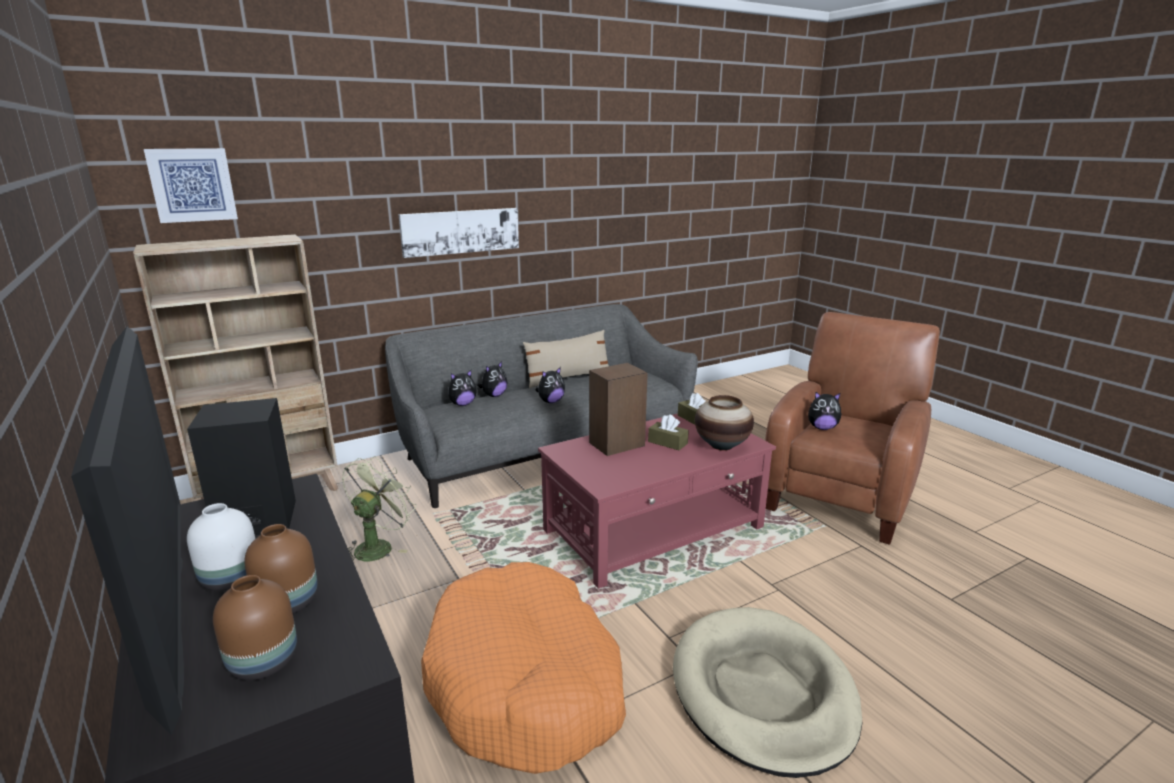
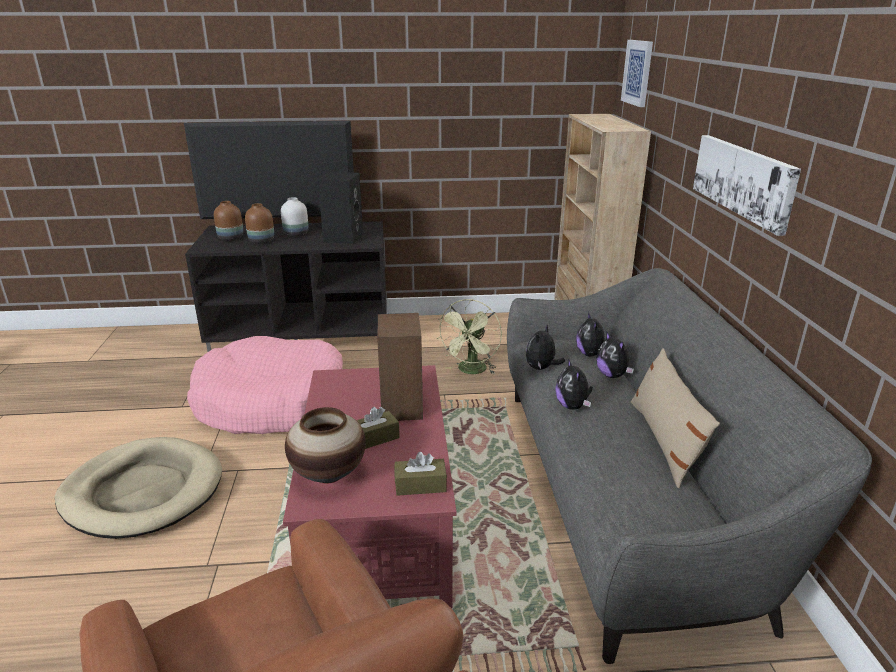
camera: 115 degrees right, 5 degrees up
(378, 546) = (471, 371): green fan -> green fan turned 60 degrees clockwise
(526, 683) = (272, 402): orange dog bed -> pink dog bed
(822, 428) = (284, 622): plush toy -> plush toy (541, 368)

